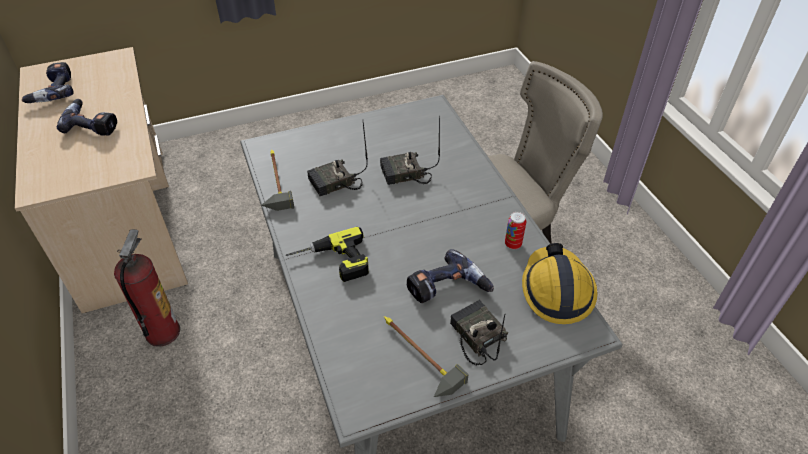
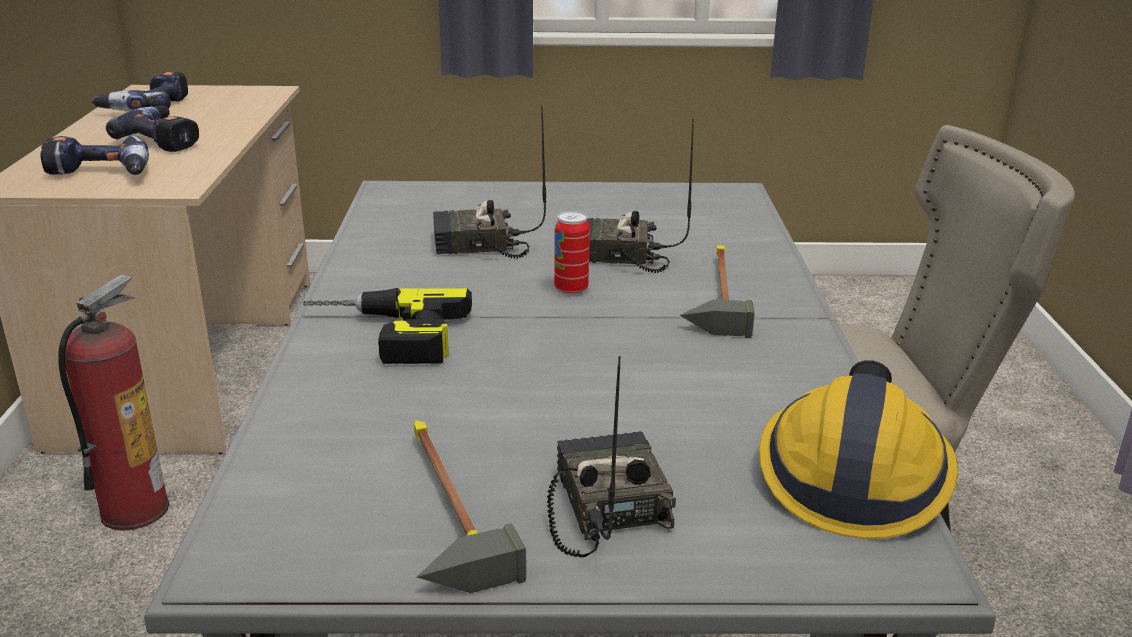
camera: 20 degrees right, 20 degrees down
(272, 181) = (371, 226): hammer -> hammer (712, 293)
(448, 290) = (592, 420): power drill -> power drill (99, 175)
(513, 244) = (786, 382): can -> can (571, 289)

